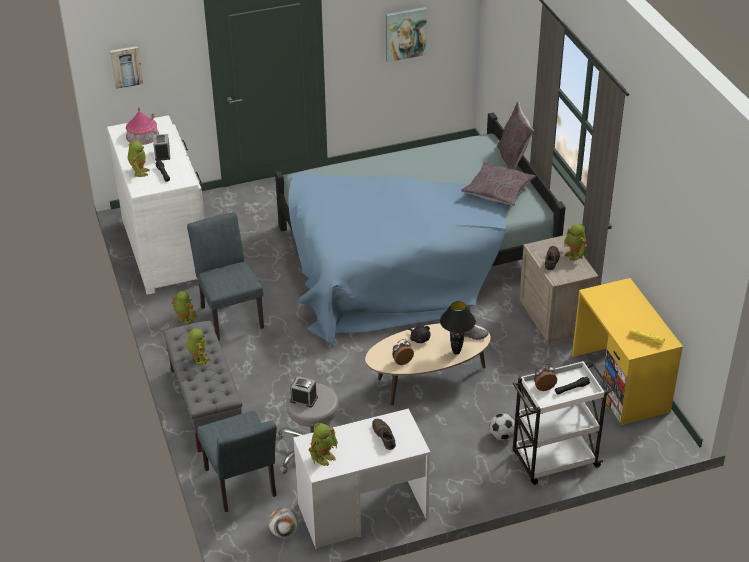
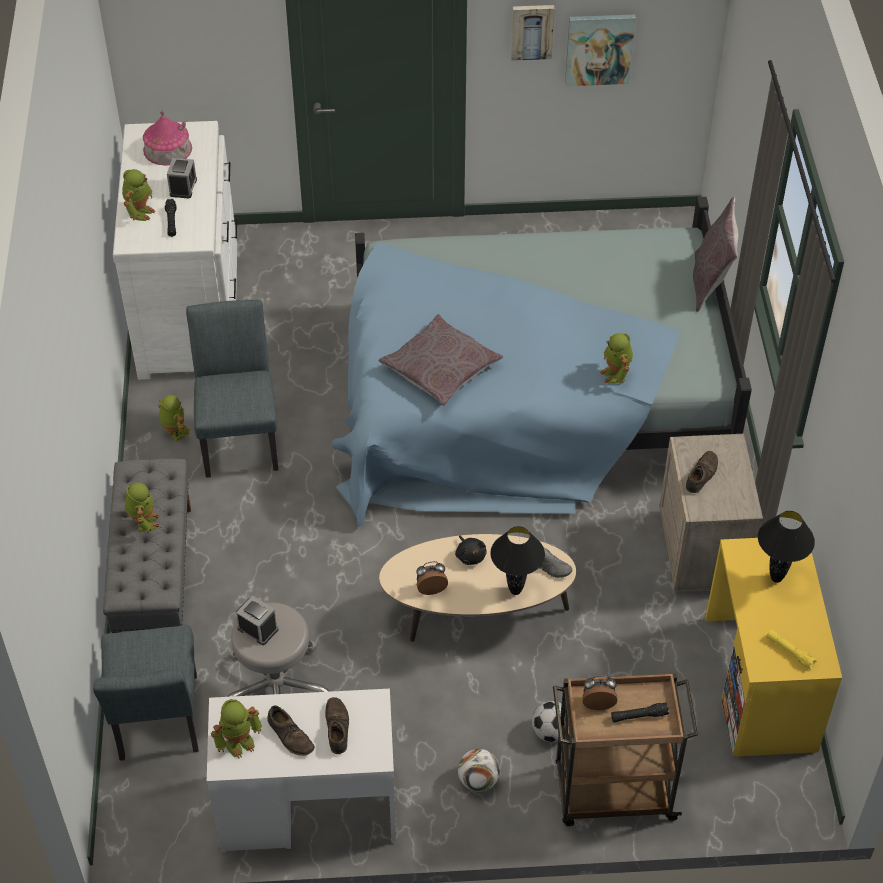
camera: 15 degrees right, 10 degrees up
(126, 66) = (162, 41): picture -> picture (532, 31)
(284, 532) = (187, 813): football -> football (478, 780)
(355, 446) = (290, 735): none -> brown shoe
(498, 190) = (665, 334): grey pillow -> grey pillow (440, 368)
(554, 460) = (612, 792): white cart -> brown cart
(575, 254) = (741, 472): toy robot -> toy robot (616, 374)
(621, 303) = (776, 579): none -> black table lamp

